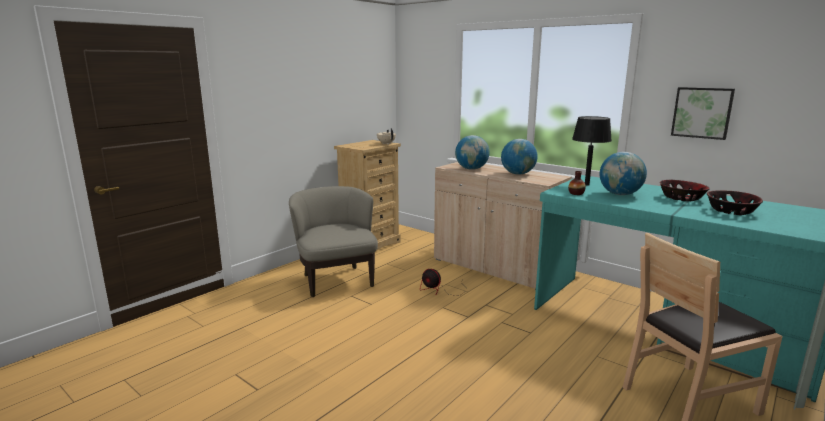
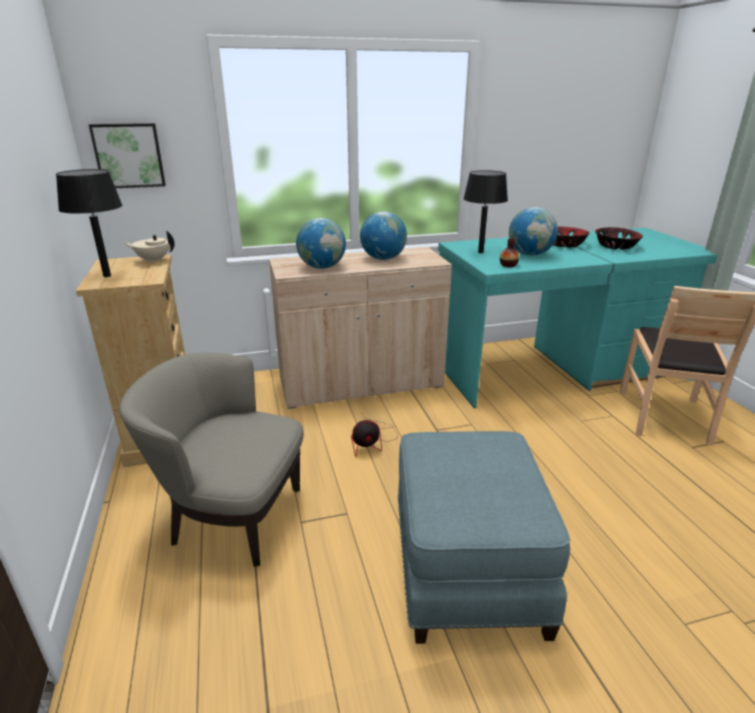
camera: 55 degrees left, 10 degrees up
(355, 144) = (107, 276): none -> black table lamp
(367, 349) = (465, 569): none -> blue ottoman
(702, 112) = (534, 155): picture -> picture (129, 155)

